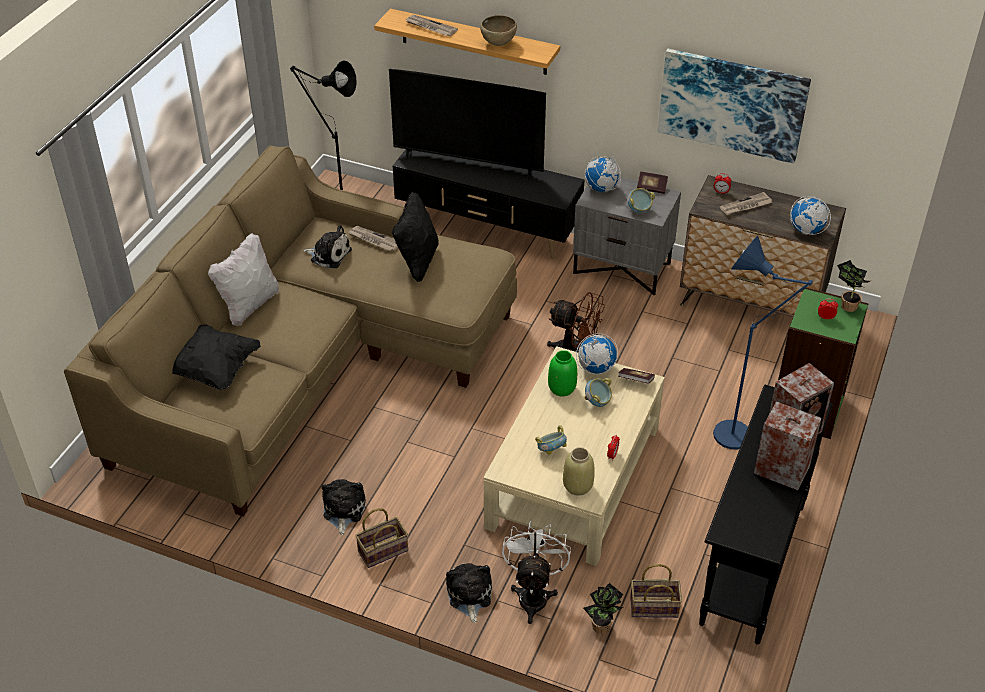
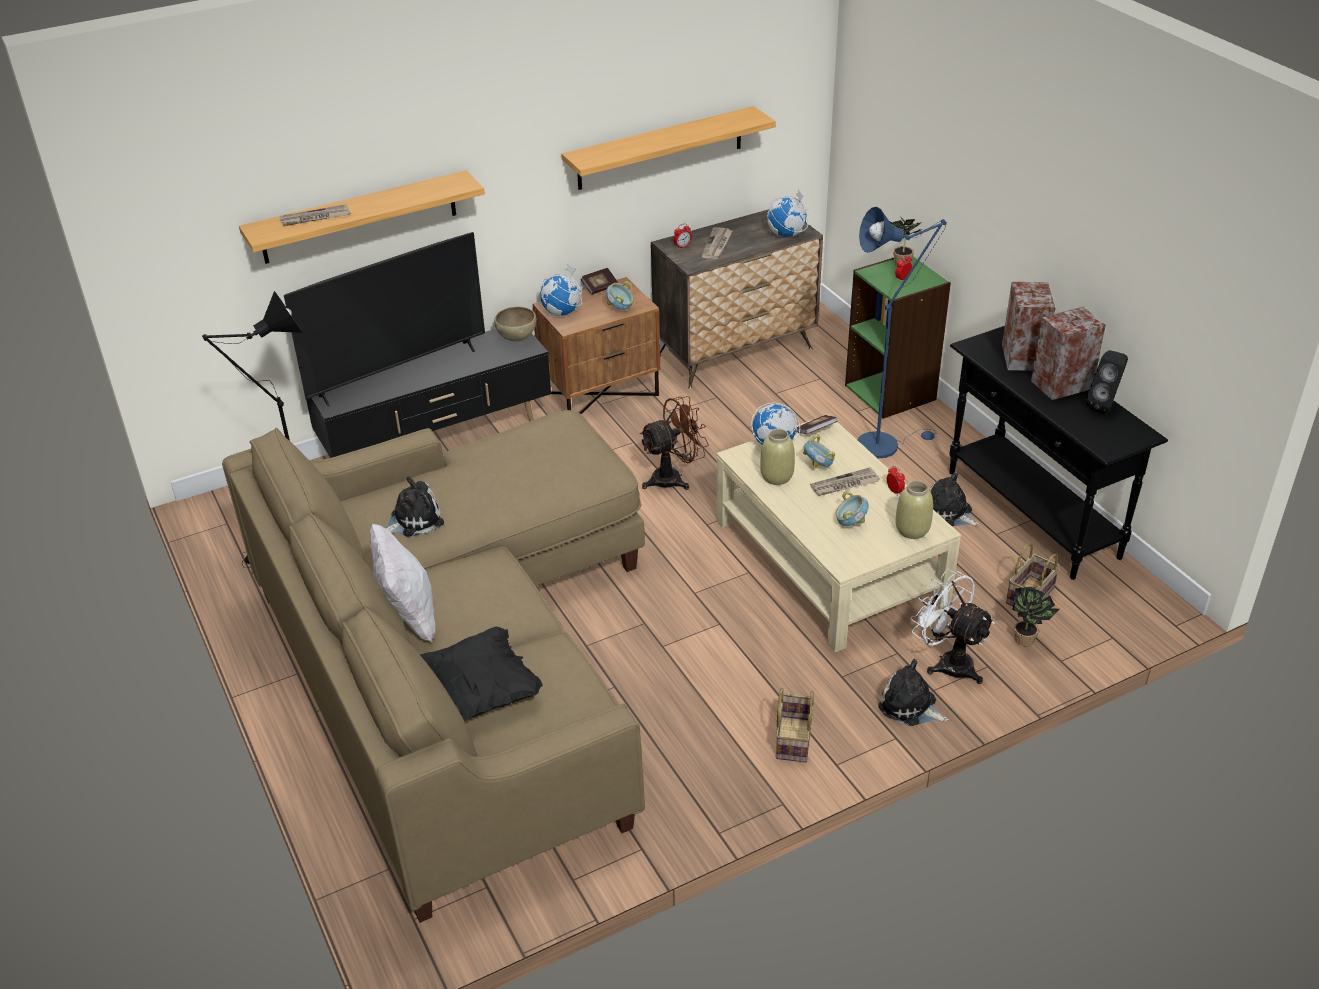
camera: 50 degrees left, 5 degrees down
(343, 510) = (707, 742): plush toy -> plush toy (948, 513)
(374, 240) = (435, 479): newspaper -> newspaper (844, 485)
(417, 262) = (509, 467): black pillow -> none
(498, 43) = (409, 196): brown bowl -> brown bowl (517, 338)
(562, 388) = (777, 477): green vase -> beige vase
(622, 267) = (600, 393): grey nightstand -> brown nightstand
(732, 104) = (660, 148): picture -> shelf
(783, 507) = (1104, 405): none -> black speaker

